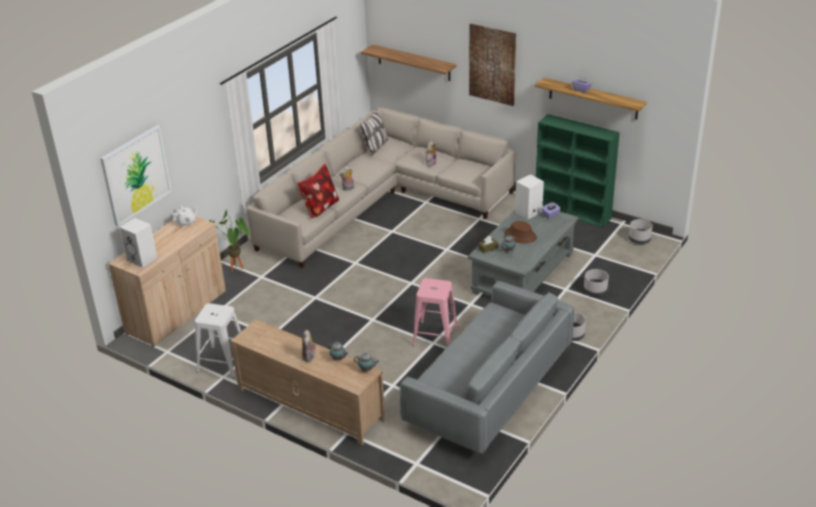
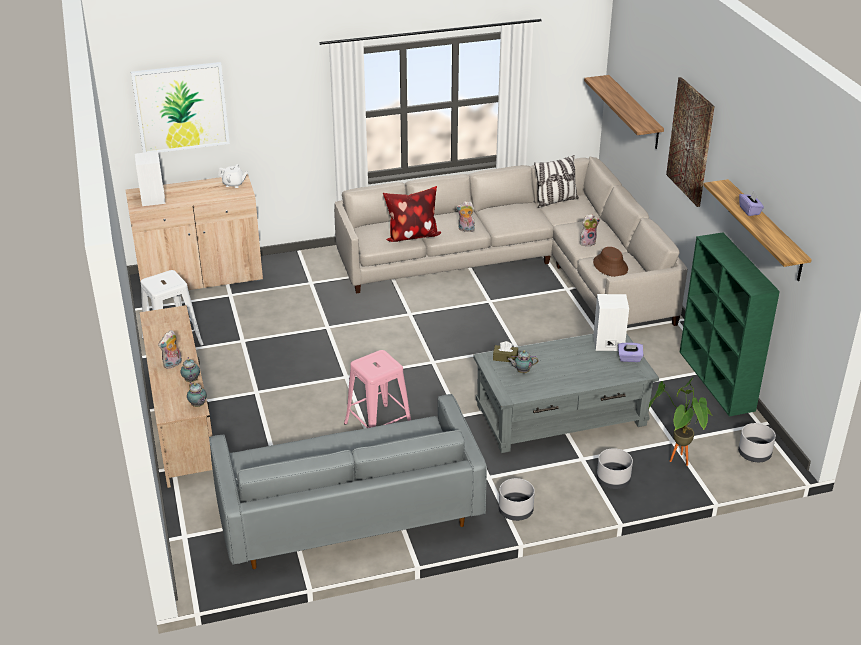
camera: 40 degrees right, 0 degrees up
(236, 270) = (299, 265): potted plant -> potted plant (677, 463)
(520, 236) = (560, 363): brown hat -> brown hat (610, 266)

